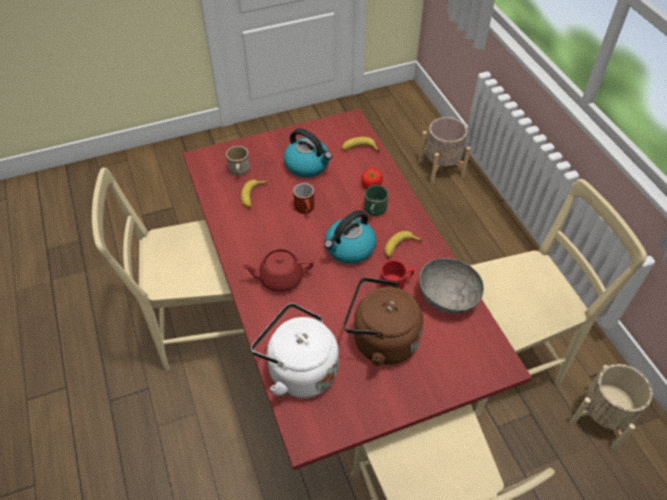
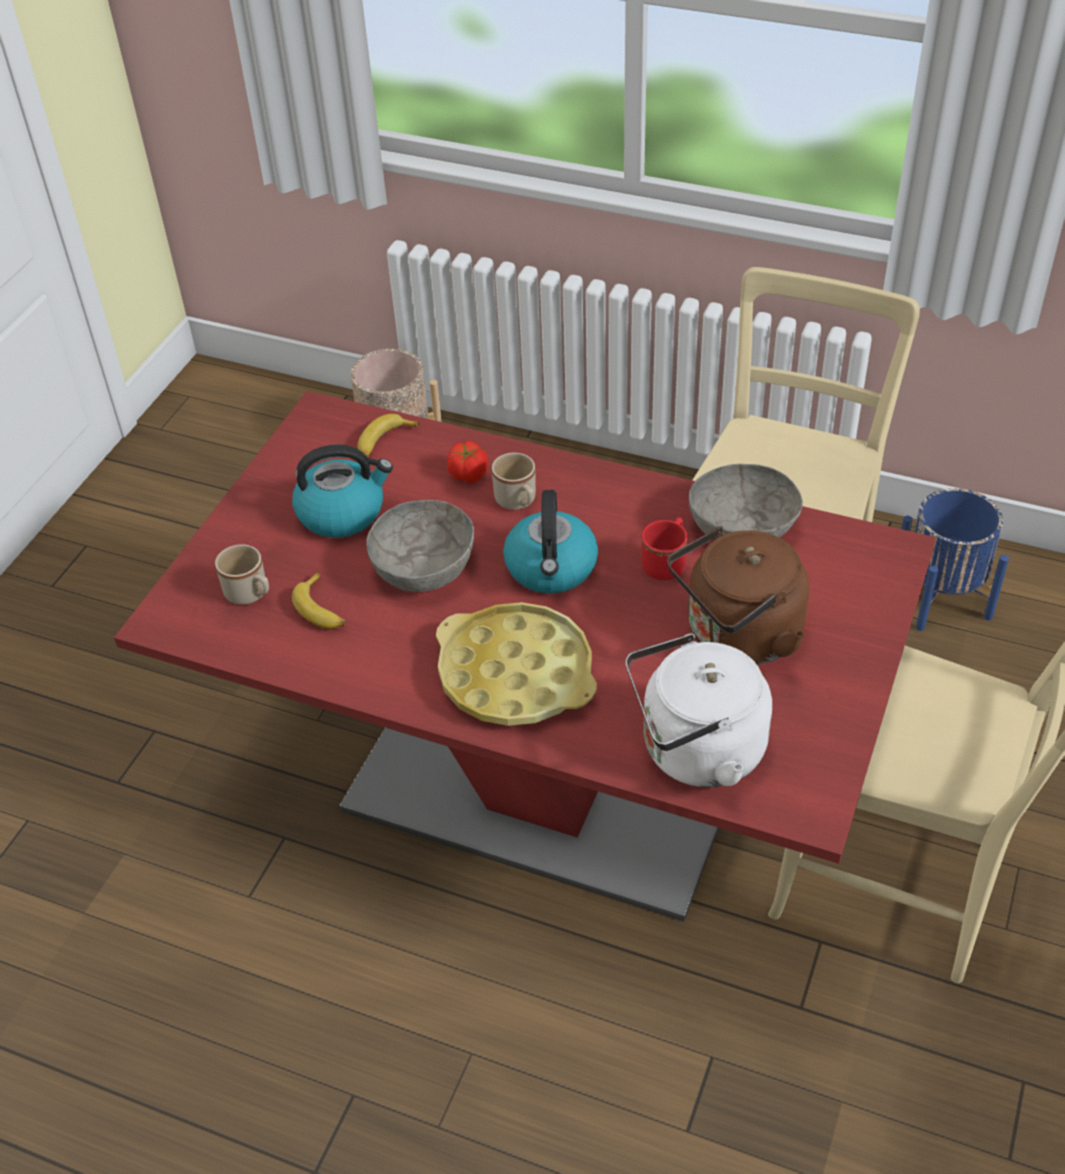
camera: 45 degrees left, 5 degrees down
(202, 330) = (329, 942): beige chair -> none
(280, 278) = (515, 674): red teapot -> yellow tray
(306, 209) = (423, 567): red mug -> grey bowl
(374, 211) = (518, 502): green mug -> beige mug
(399, 247) = (610, 518): banana -> none
(601, 418) = (941, 596): beige planter -> blue planter

